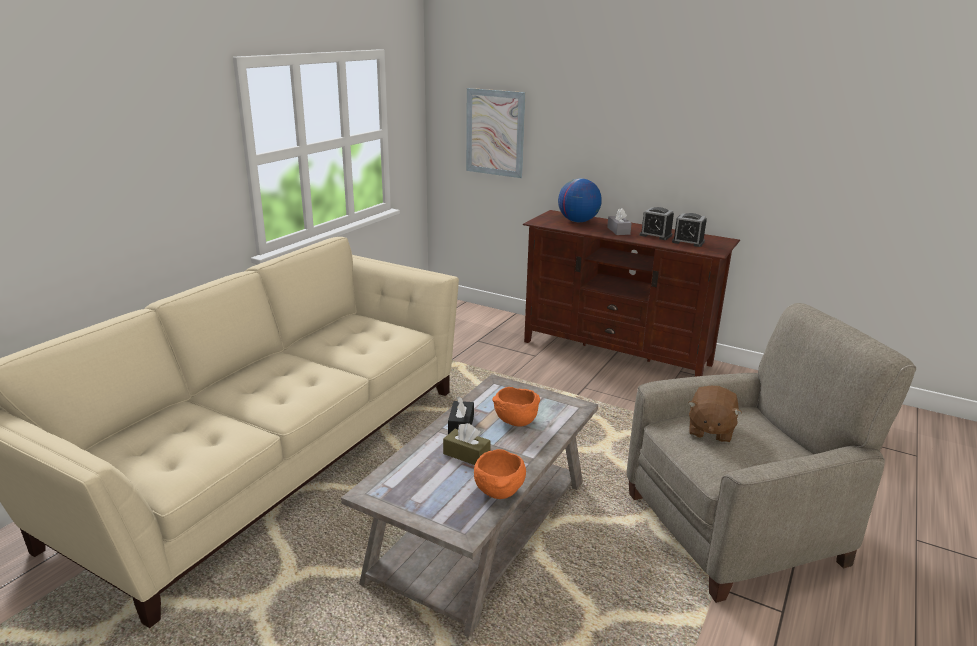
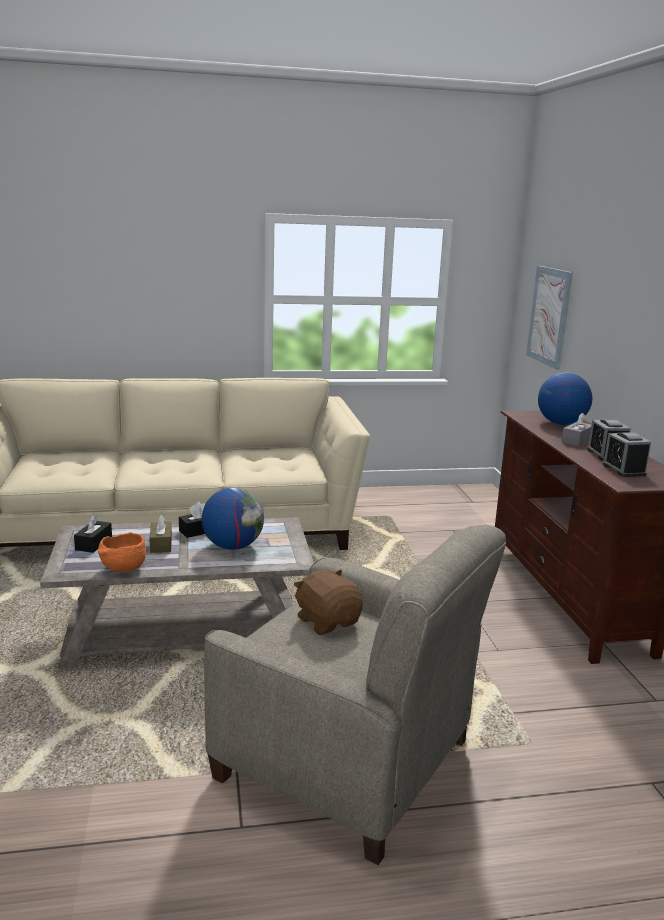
camera: 50 degrees right, 5 degrees down
(417, 491) = (94, 543): none -> black tissue box
(515, 422) = (233, 546): orange bowl -> globe
(710, 430) = (327, 621): brown plush toy -> brown plush toy turned 75 degrees clockwise

